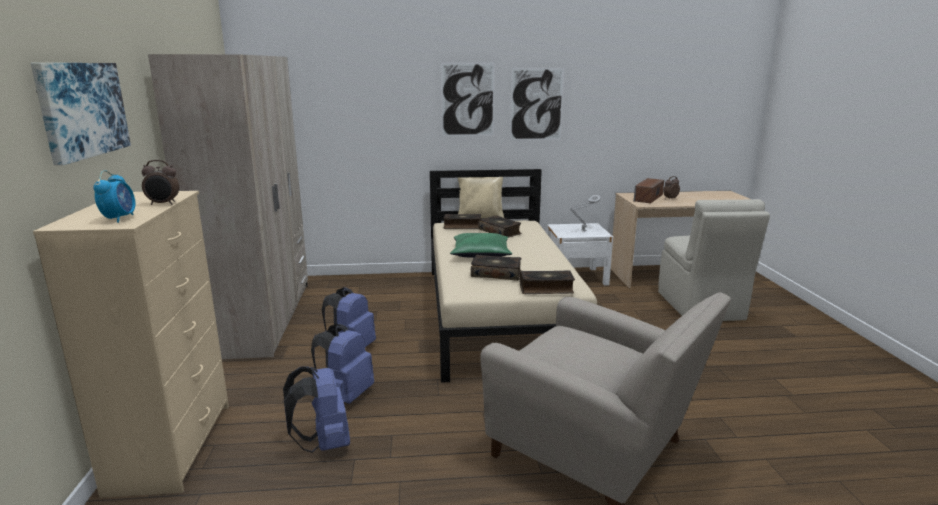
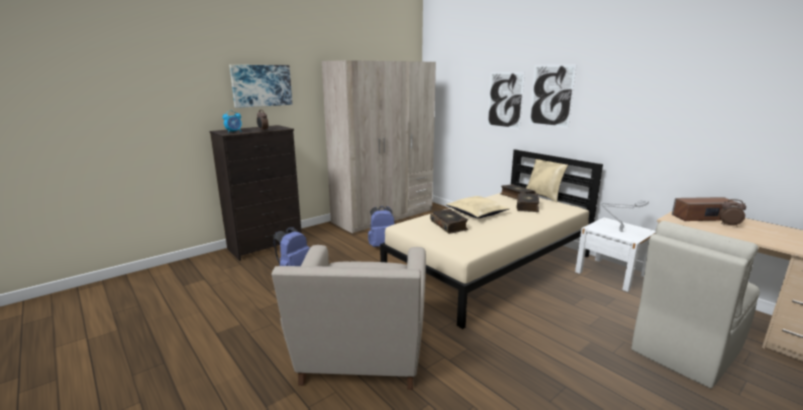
camera: 55 degrees right, 0 degrees up
(173, 446) = (266, 246): beige dresser -> black dresser
(346, 395) = (338, 261): blue backpack -> none
(481, 254) = (477, 213): green pillow -> beige pillow
(536, 104) = (609, 103): picture -> picture (505, 100)
(546, 289) = (448, 244): book -> none

